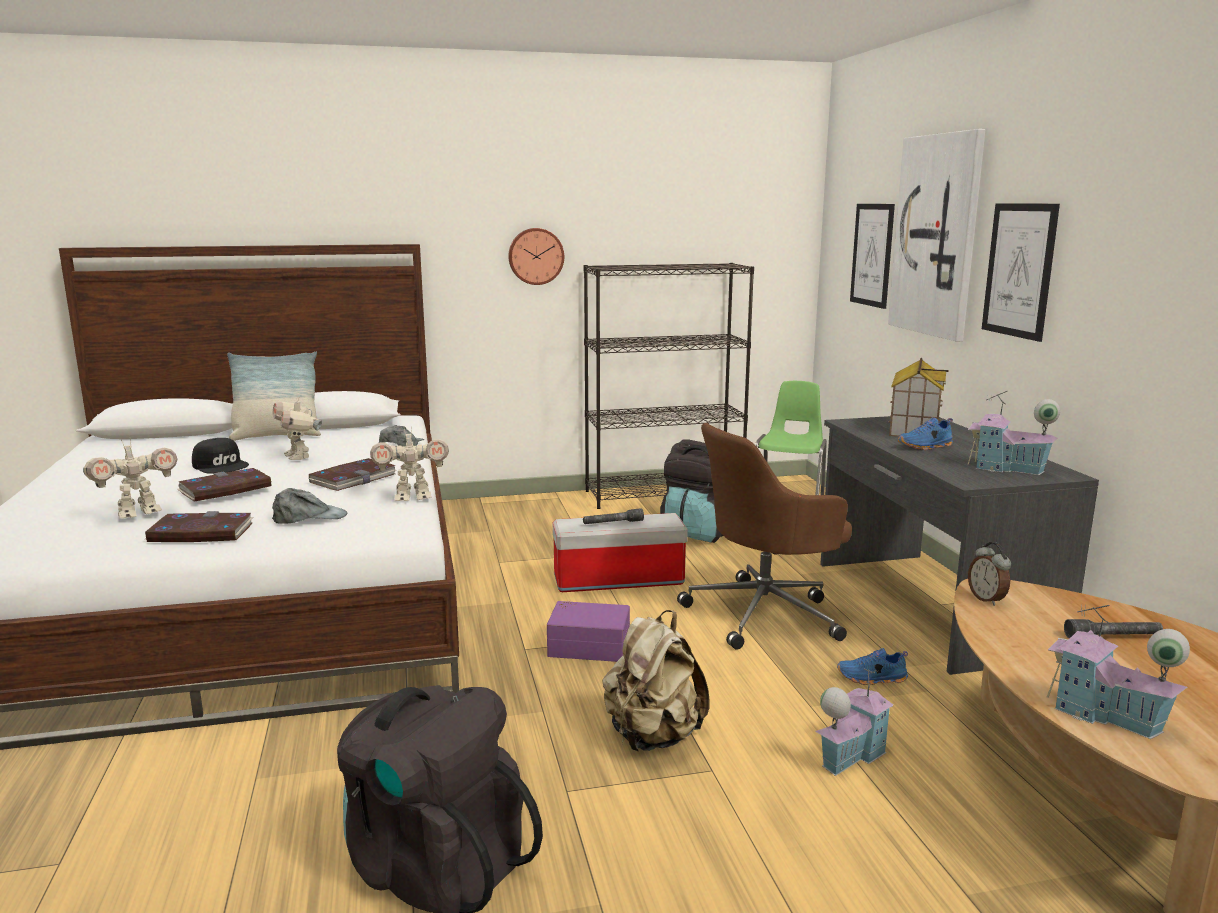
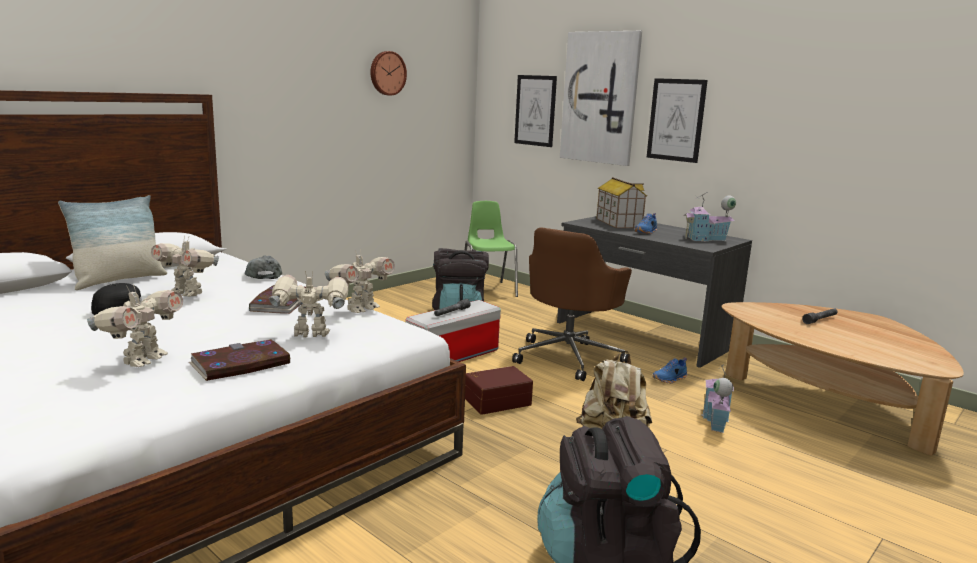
camera: 35 degrees left, 0 degrees up
(225, 489) = (182, 328): book -> none
(310, 517) = (311, 336): grey cap -> toy robot
(535, 256) = (297, 107): wall clock -> wall clock (387, 73)
(589, 645) = (496, 400): purple storage box -> brown storage box
(664, 494) = (398, 294): black bookcase -> none
(987, 599) = (748, 313): alarm clock -> none
(1105, 716) = (876, 354): toy house -> none

